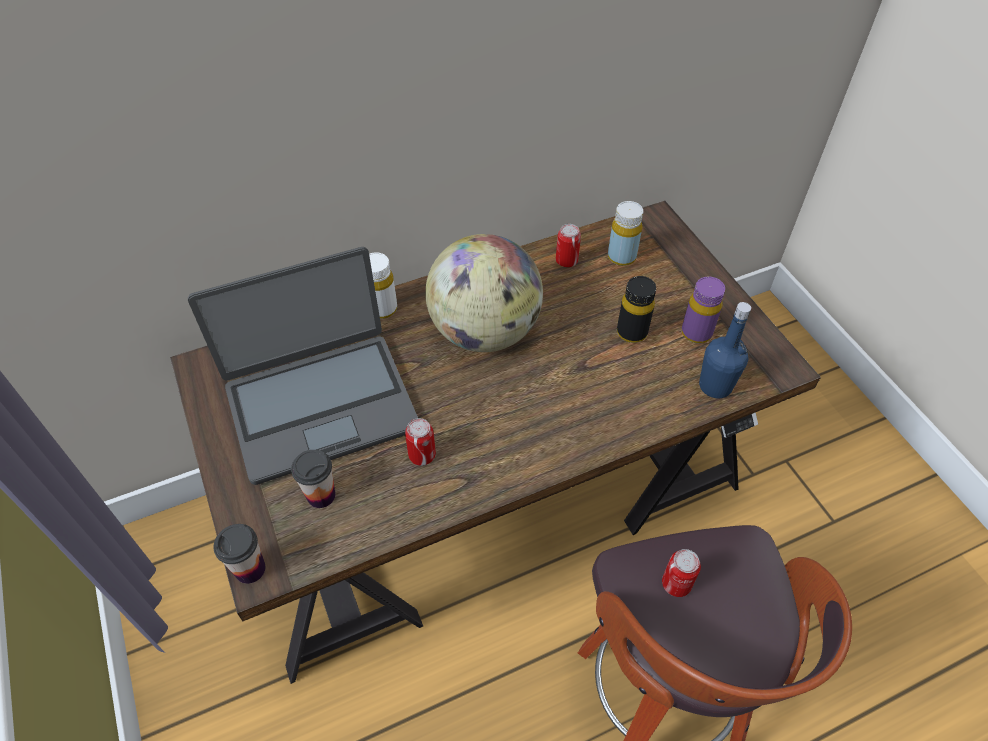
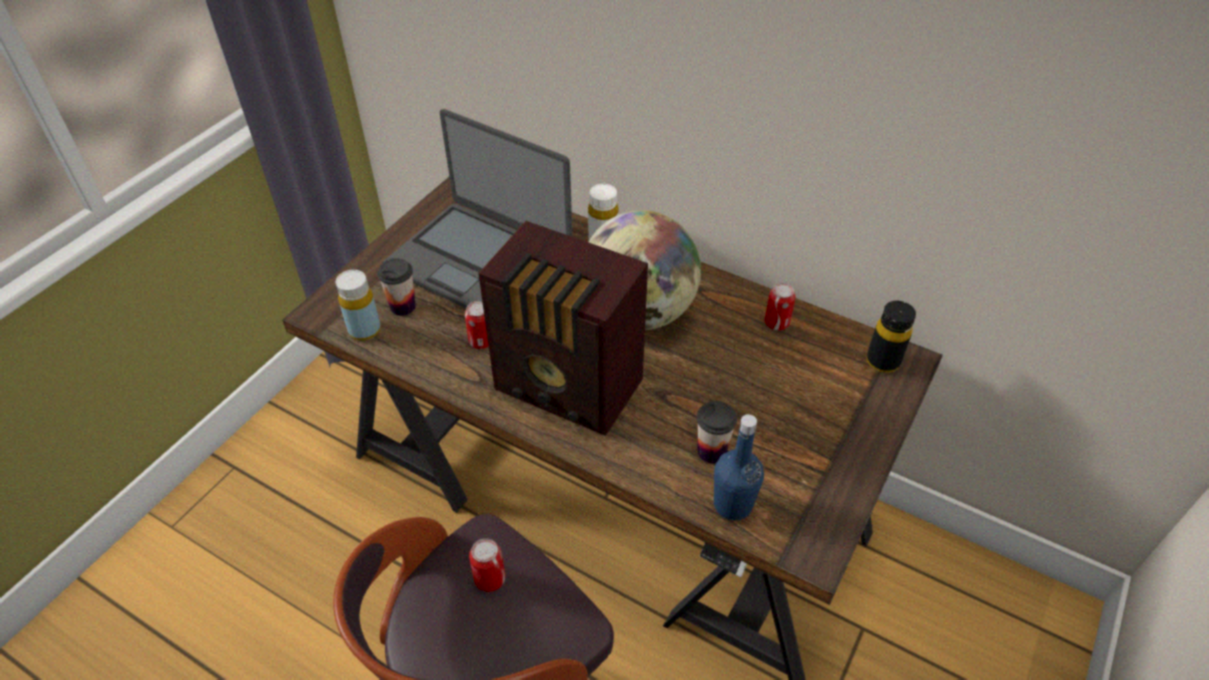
camera: 55 degrees right, 5 degrees down
(250, 569) = (318, 306): cup -> cup (711, 451)
(529, 421) = (570, 388): none -> radio
(621, 257) = (825, 358): yellow bottle -> yellow bottle (365, 330)
(632, 332) = (737, 410): black bottle -> black bottle (882, 361)
(696, 333) = (786, 459): purple bottle -> none

